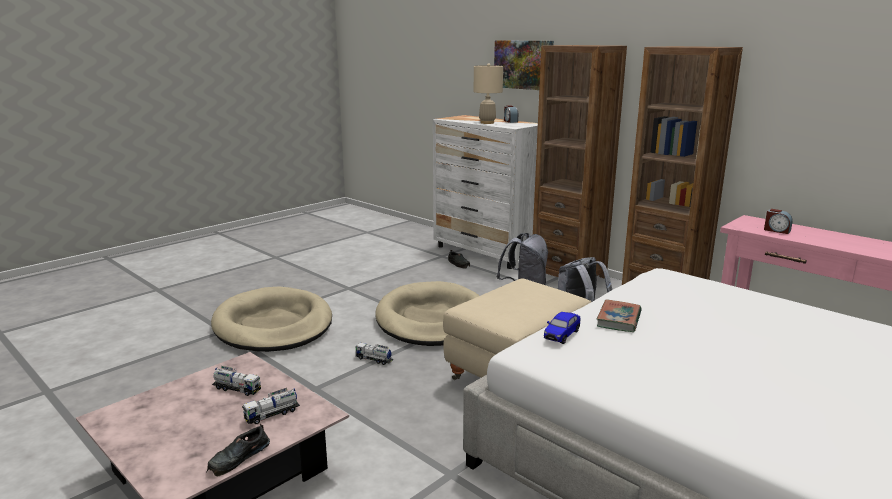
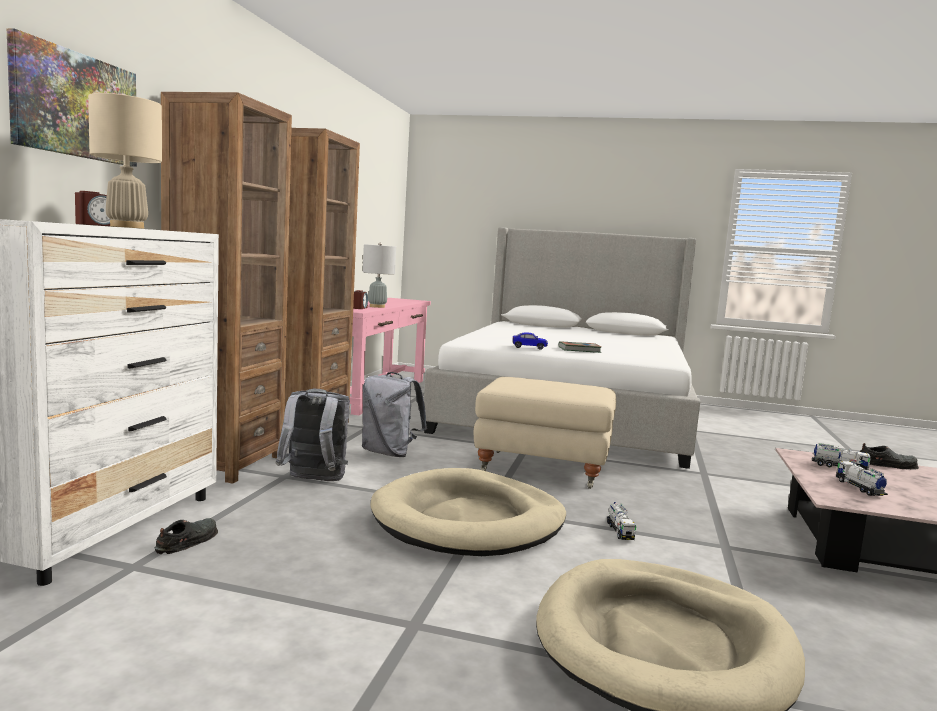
camera: 120 degrees left, 10 degrees down
(561, 335) = (632, 357): toy car -> toy car (529, 347)
(814, 240) = (377, 306): none -> grey table lamp

